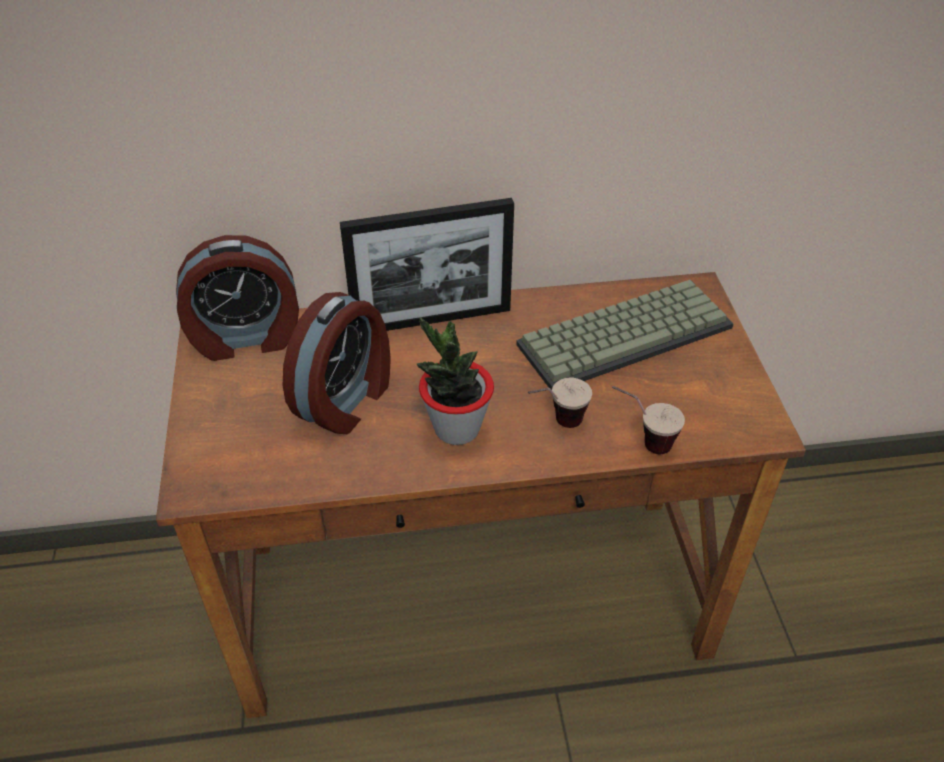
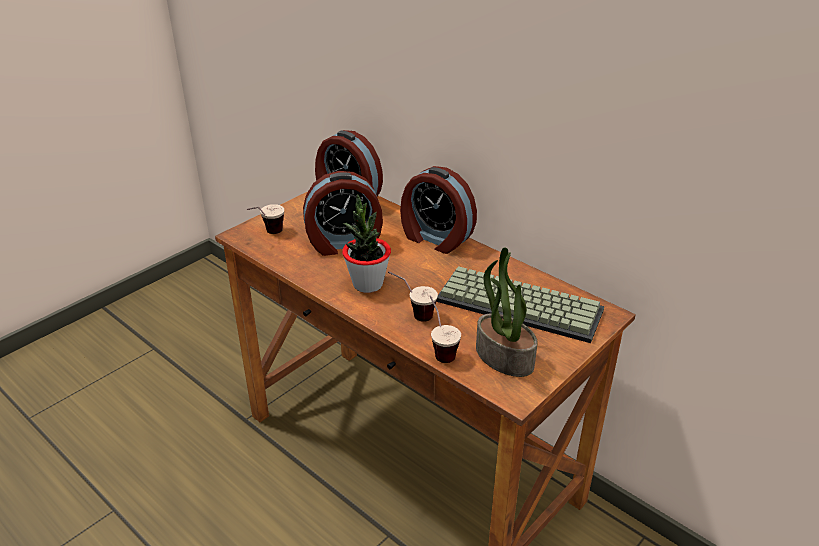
camera: 50 degrees right, 10 degrees down
(229, 461) = (267, 234): none -> cup
(432, 320) = (435, 239): picture frame -> alarm clock
(699, 401) = (503, 357): none -> potted plant

